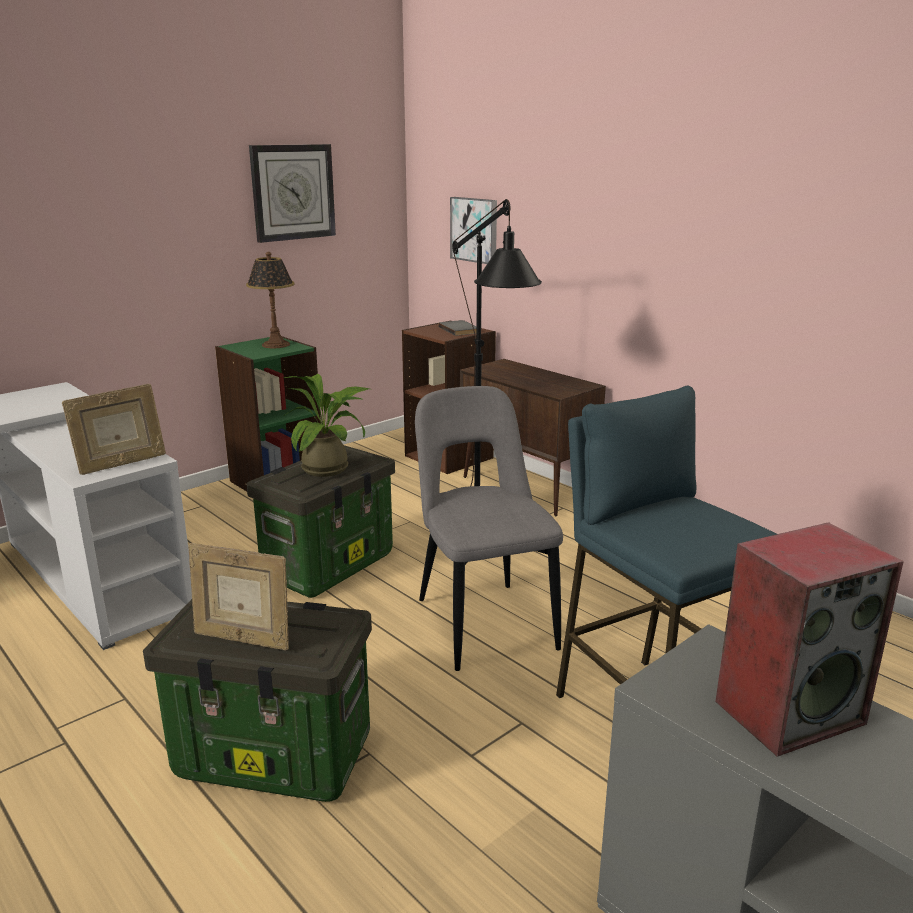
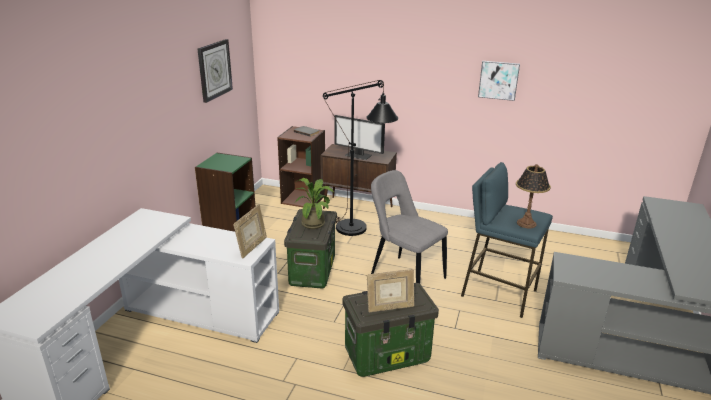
camera: 30 degrees left, 5 degrees up
(275, 345) = (227, 160): table lamp -> table lamp (526, 223)
(475, 230) = (307, 78): picture -> picture (498, 80)
(526, 379) = (359, 155): none -> monitor
(789, 711) = (600, 271): speaker -> none

